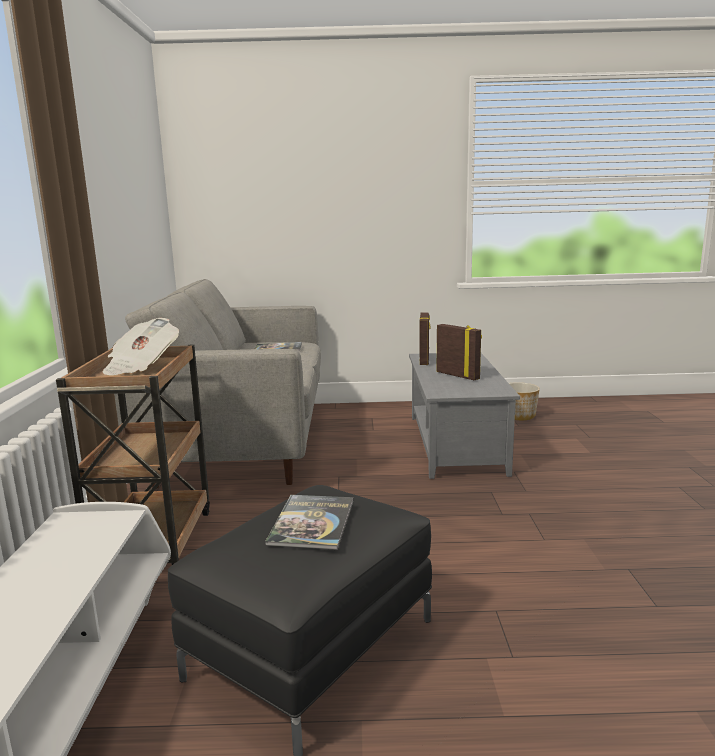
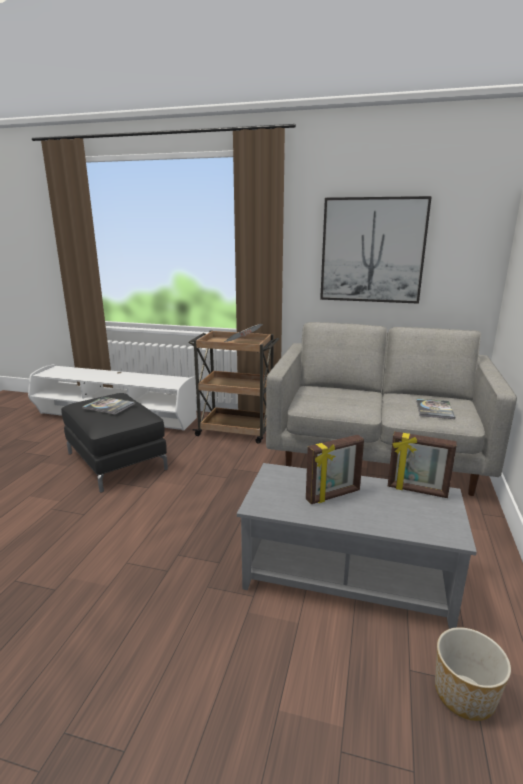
camera: 105 degrees right, 5 degrees up
(118, 197) = (372, 250): none -> picture

